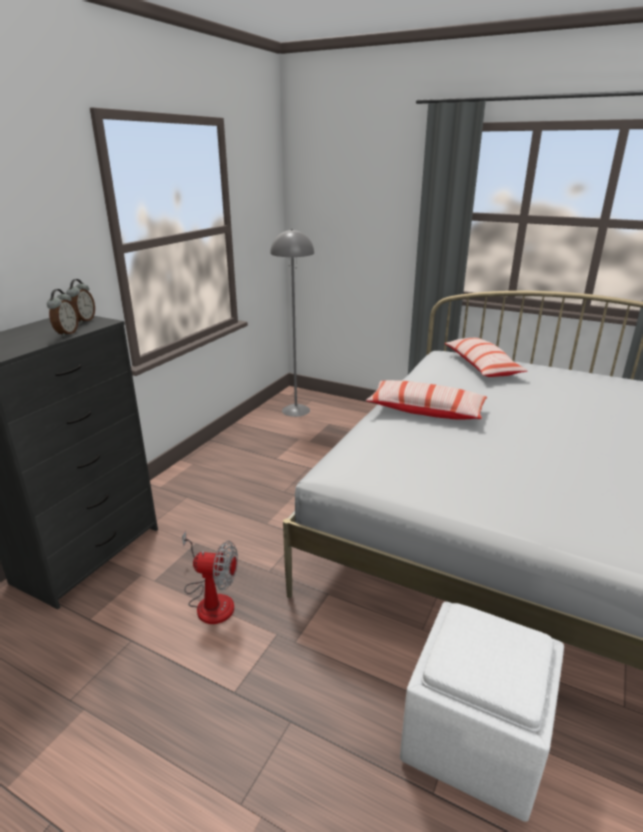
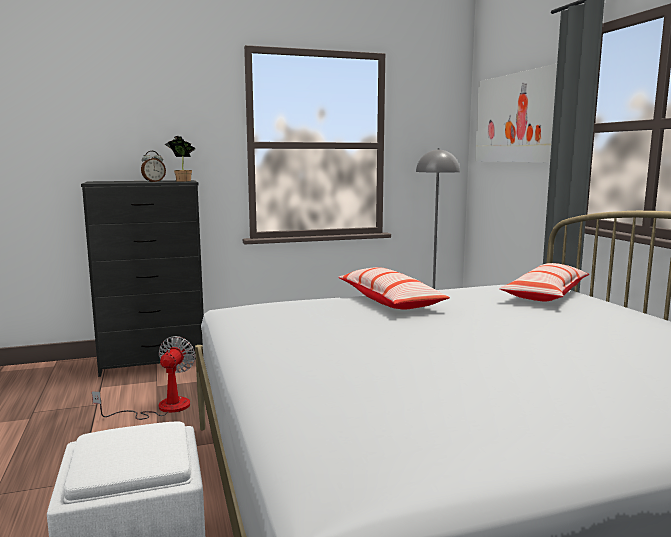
camera: 45 degrees right, 15 degrees down
(84, 320) = (182, 181): alarm clock -> potted plant
(211, 600) = (162, 408): fan -> fan turned 135 degrees counterclockwise
(355, 196) = (515, 118): none -> picture

